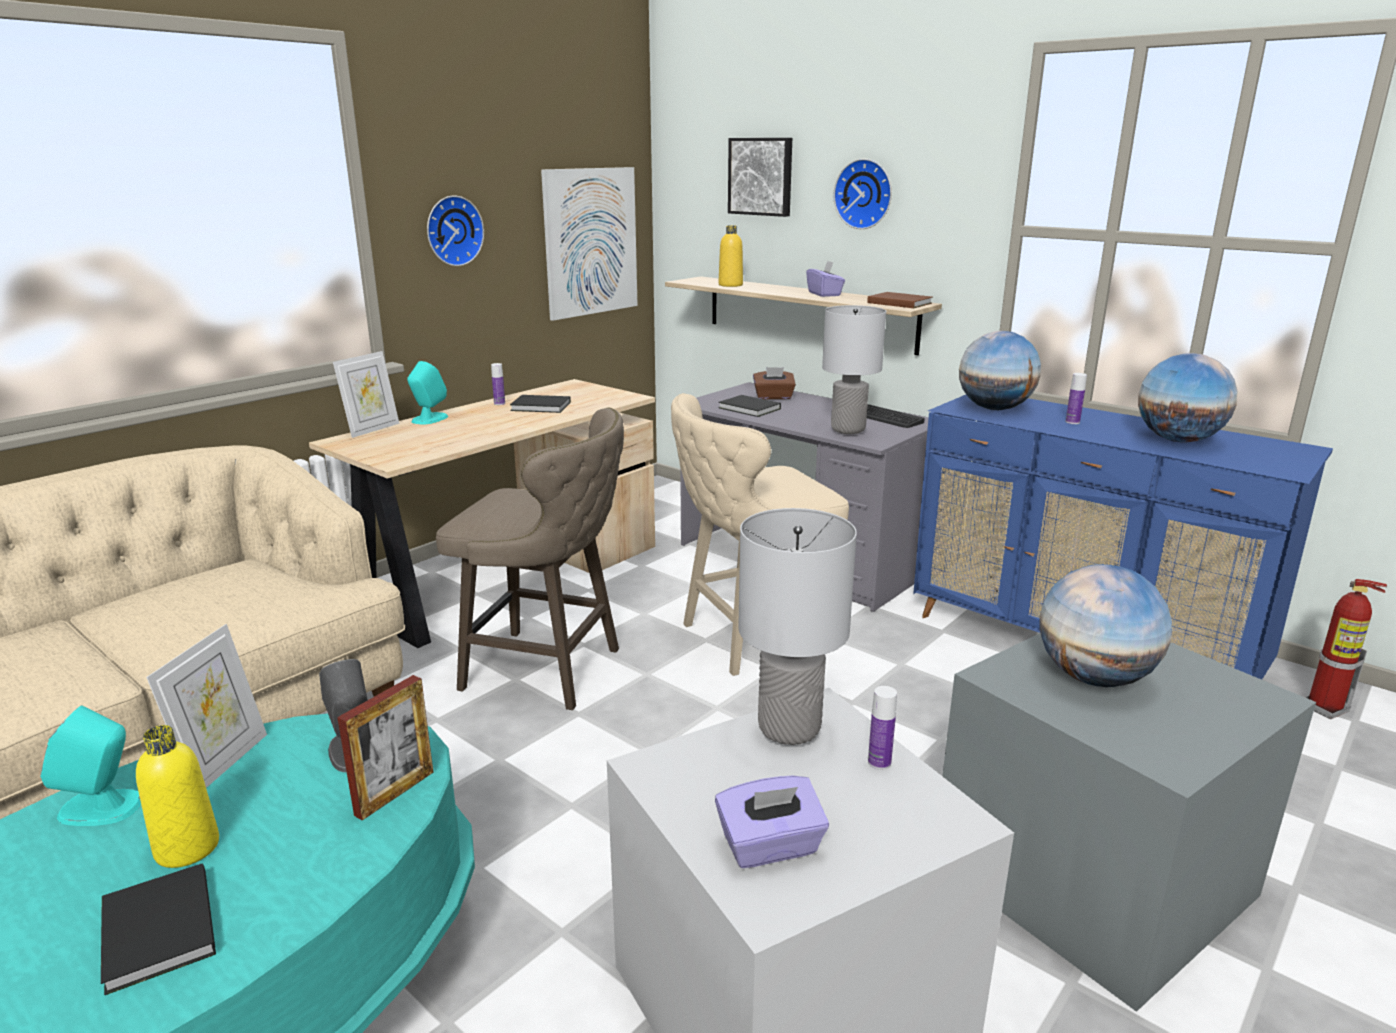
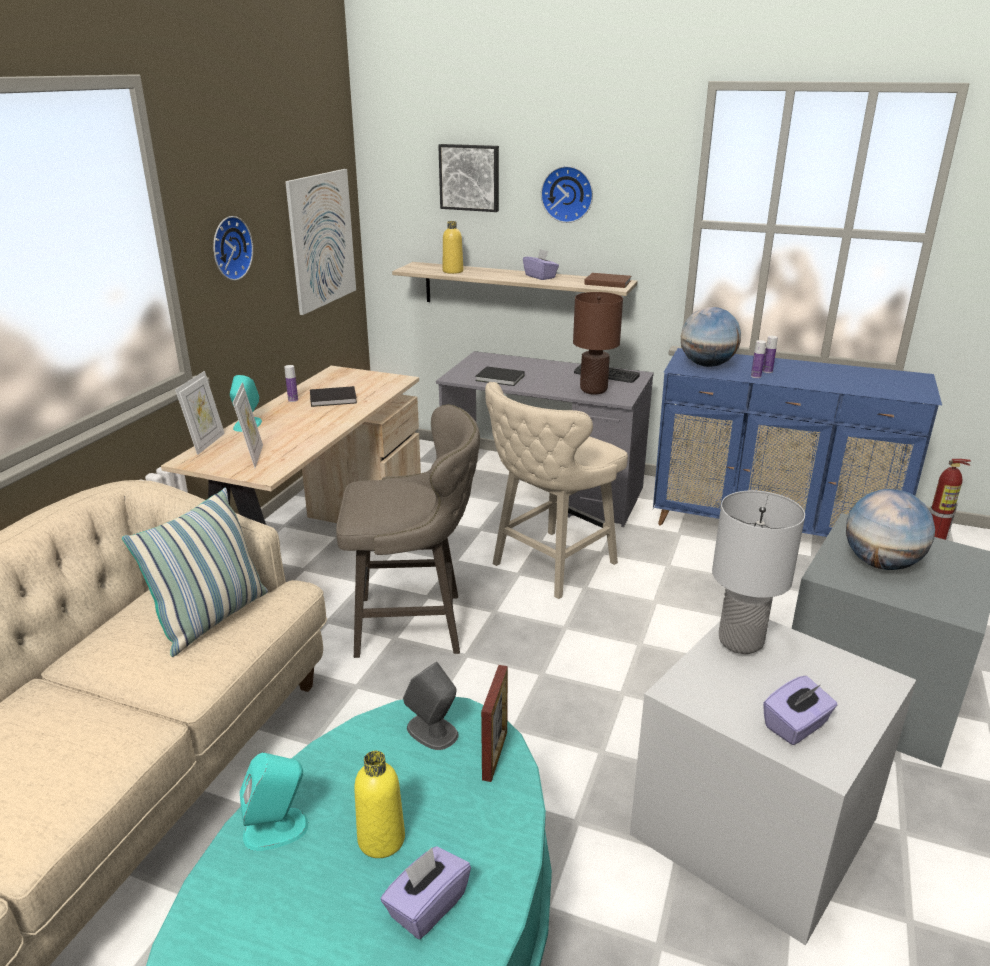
camera: 20 degrees left, 5 degrees up
(157, 934) = (427, 906): black book -> purple tissue box
(223, 762) = (337, 767): picture frame -> picture frame (253, 456)
(253, 595) = (212, 619): none -> pillow
(773, 397) = (508, 364): brown tissue box -> none
(847, 431) = (593, 392): grey table lamp -> brown table lamp
(879, 762) = (809, 652): bottle -> bottle (756, 376)
(1177, 440) = (843, 379): globe -> none

